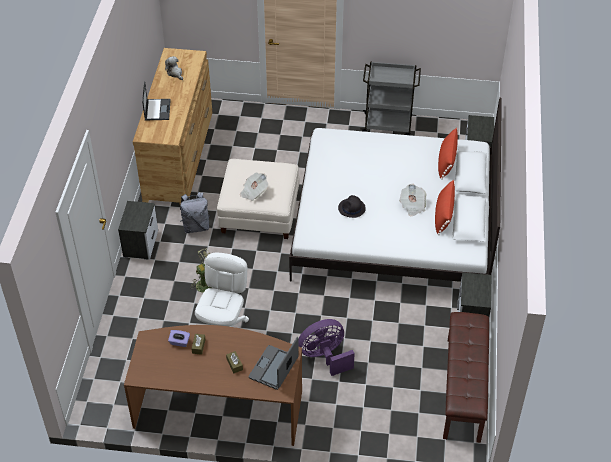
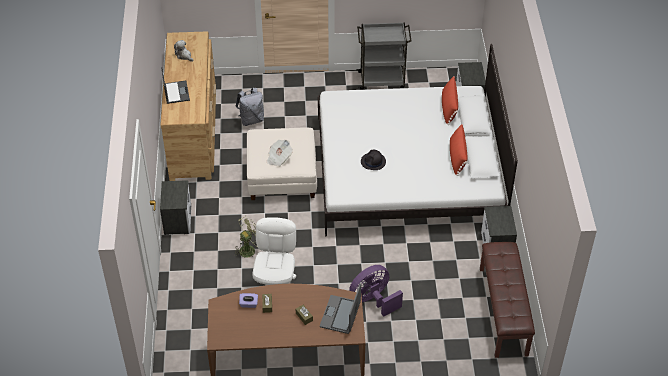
camera: 10 degrees left, 0 degrees up
(196, 226) = (226, 197): grey backpack -> grey backpack (251, 119)
(412, 206) = (427, 152): newspaper -> none

